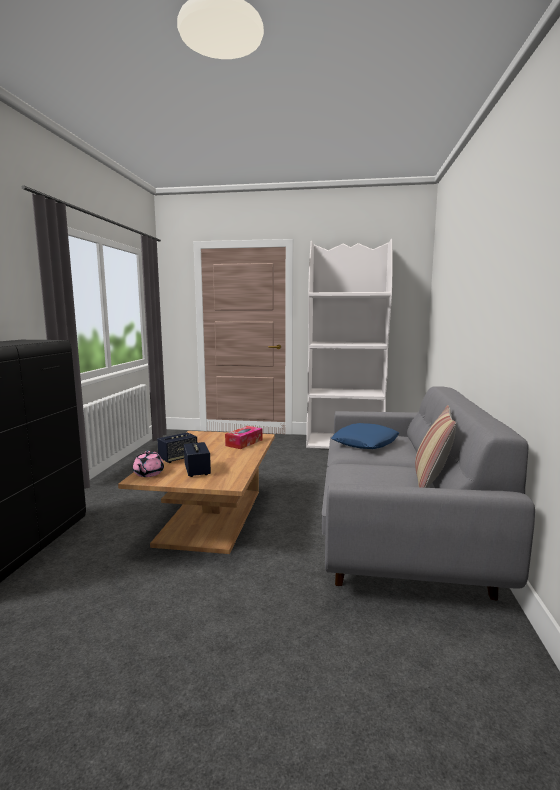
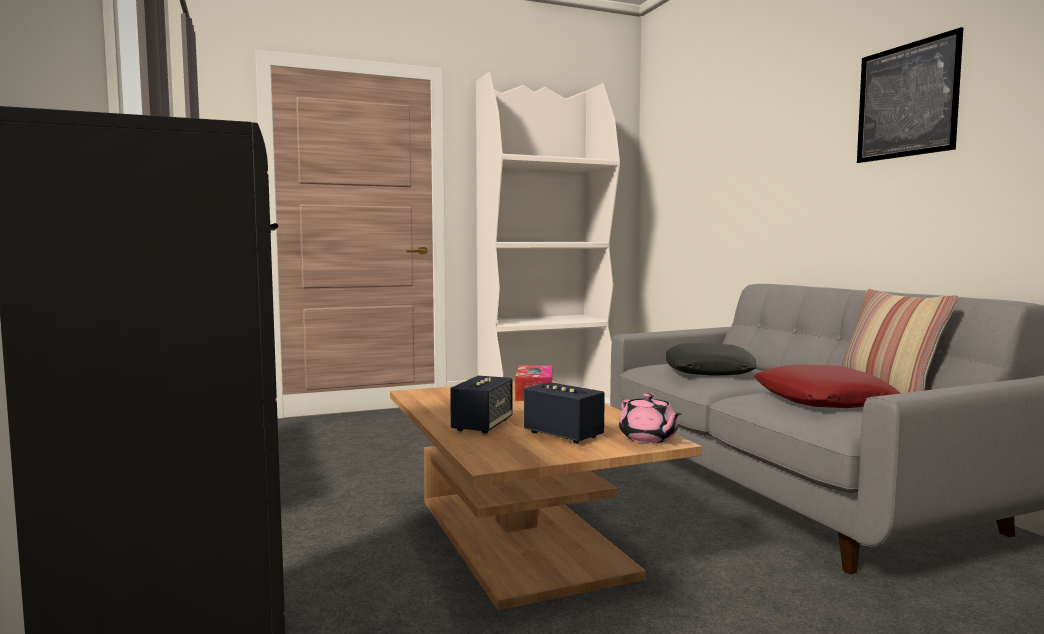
camera: 30 degrees left, 5 degrees down
(148, 474) = (490, 453): pink teapot -> pink teapot (648, 438)
(365, 443) = (709, 370): blue pillow -> black pillow
(373, 476) = (821, 399): none -> red pillow
(504, 264) = (906, 100): none -> picture

